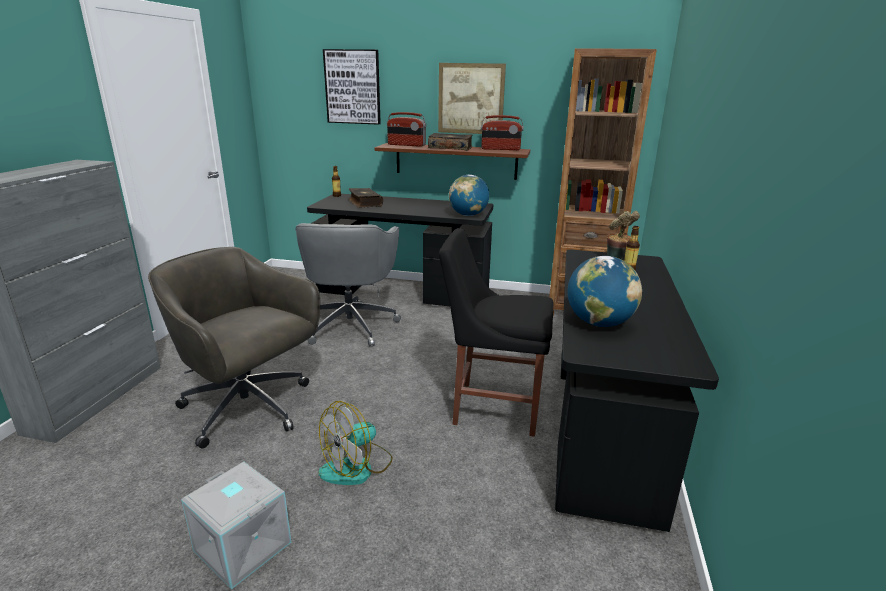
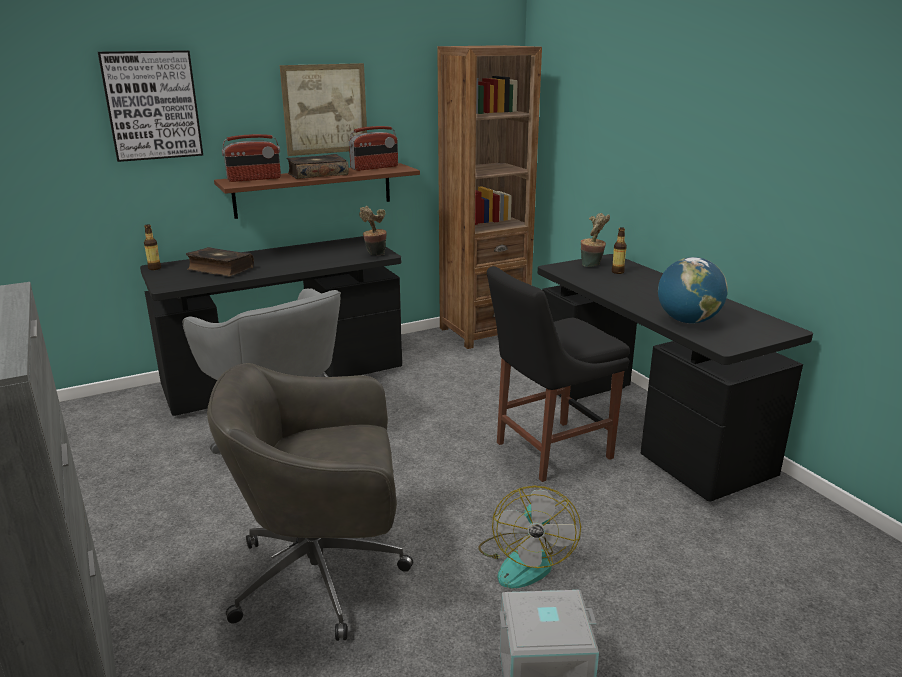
camera: 40 degrees left, 0 degrees up
(468, 215) = (374, 255): globe -> potted plant

